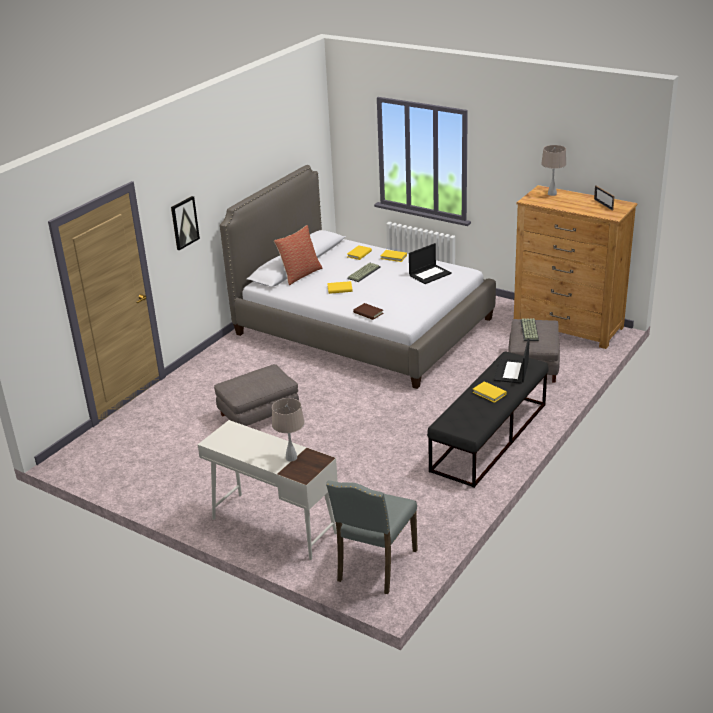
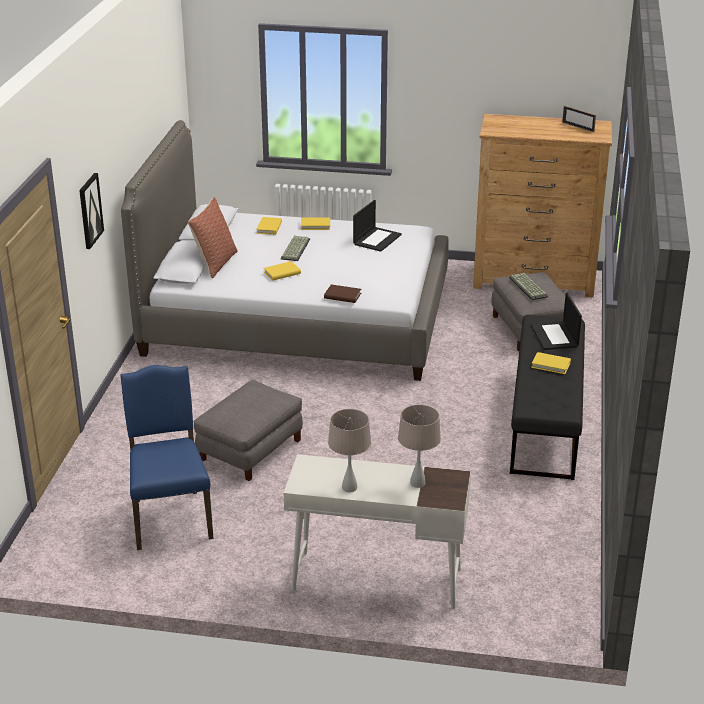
camera: 25 degrees left, 0 degrees up
(173, 450) = (170, 517): none -> blue chair
(374, 566) = (534, 596): grey chair -> none
(552, 194) = (511, 121): beige table lamp -> beige table lamp (349, 487)

